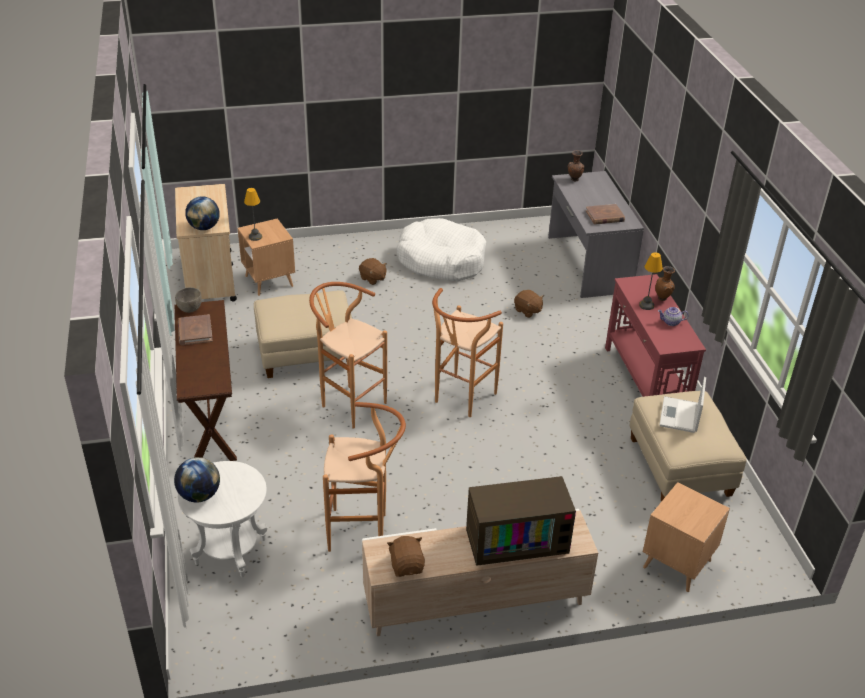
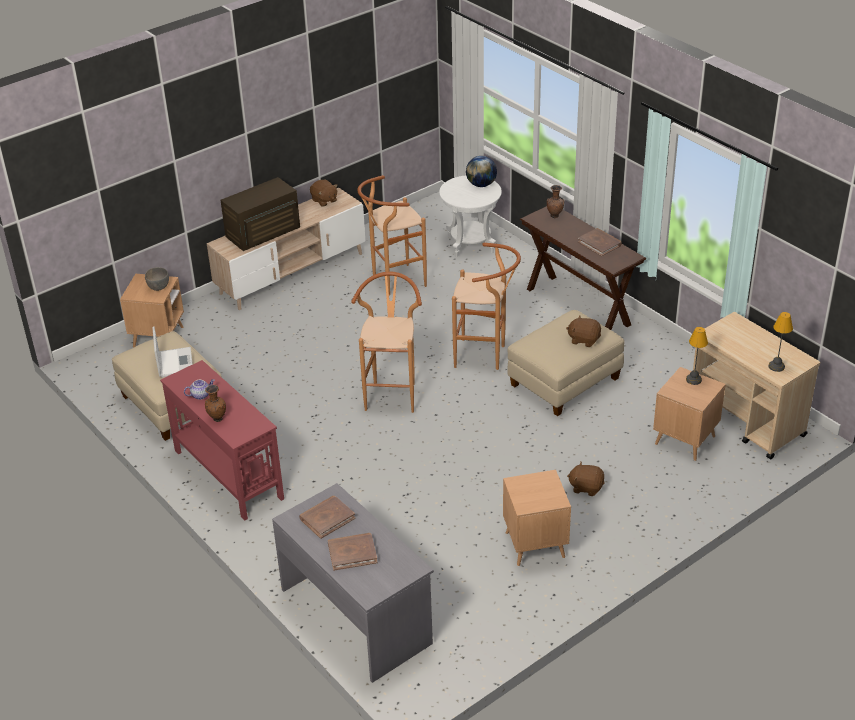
camera: 155 degrees right, 0 degrees up
(189, 309) = (628, 257): grey bowl -> grey bowl (158, 287)
(204, 227) = (723, 328): globe -> none
(441, 260) = (535, 545): white dog bed -> brown side table
(527, 311) = (389, 513): brown plush toy -> brown plush toy (584, 340)
(574, 180) = (398, 571): brown vase -> brown vase (555, 216)
(598, 195) = (352, 553): none -> brown book
(646, 305) = (232, 405): table lamp -> table lamp (777, 366)

